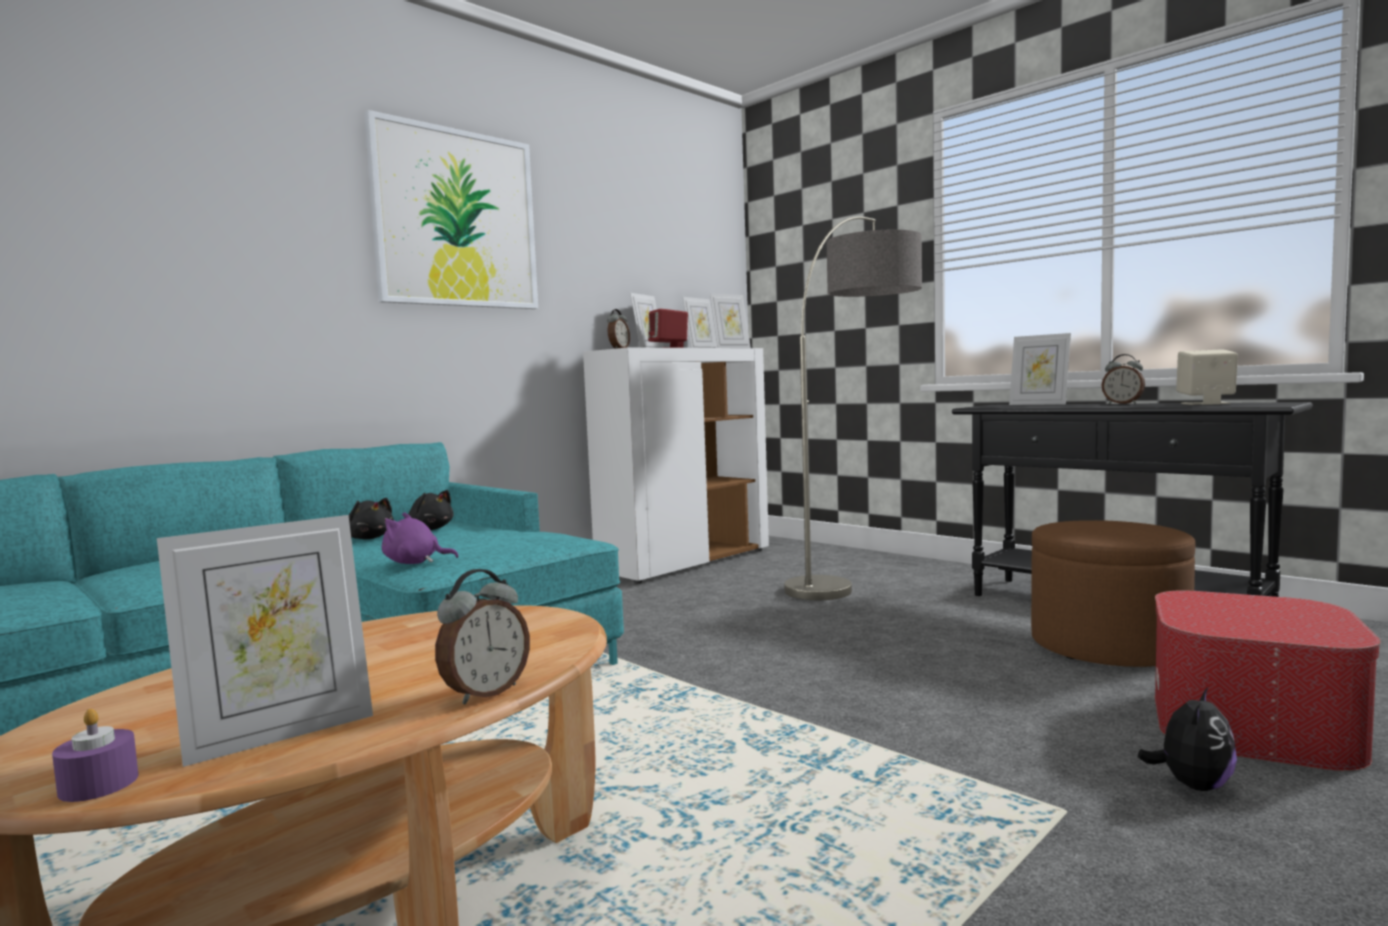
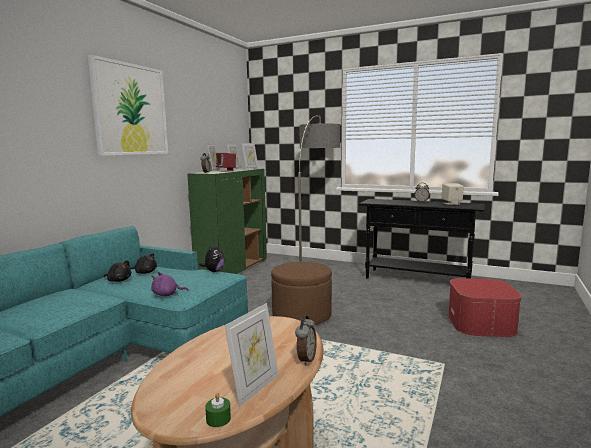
camera: 20 degrees left, 5 degrees up
(98, 784) = (218, 419): purple candle -> green candle
(686, 562) = (233, 269): white cabinet -> green cabinet
(1039, 404) = (389, 200): picture frame -> none
(1108, 646) = (424, 297): brown ottoman -> brown ottoman (301, 315)
(1192, 785) = (474, 348): plush toy -> plush toy (214, 271)

